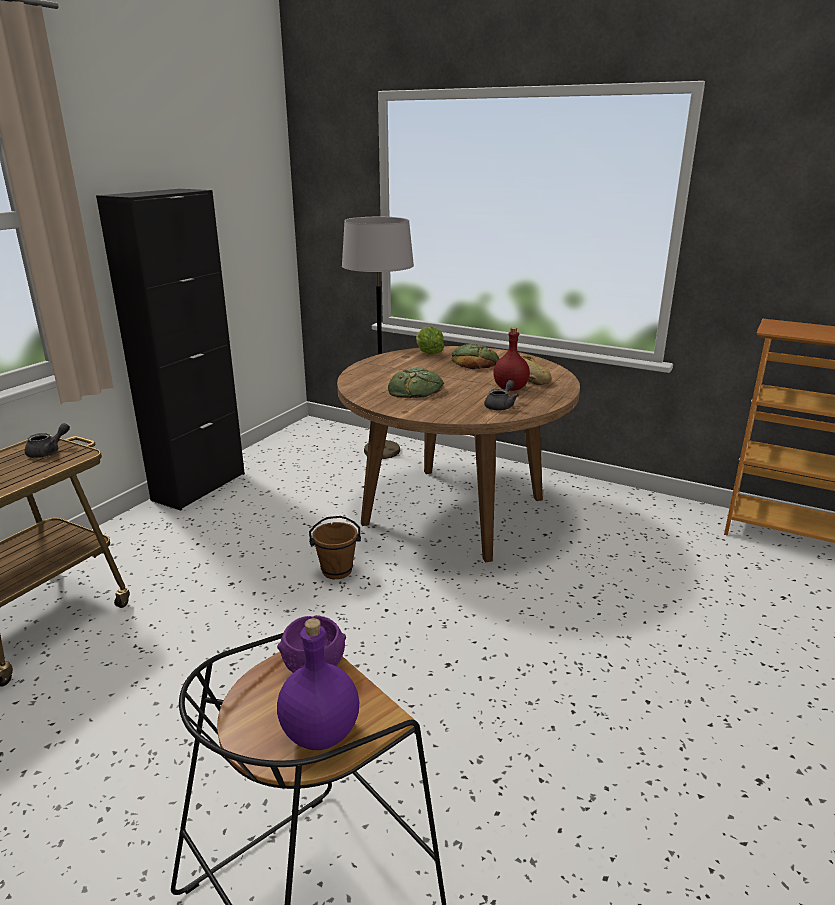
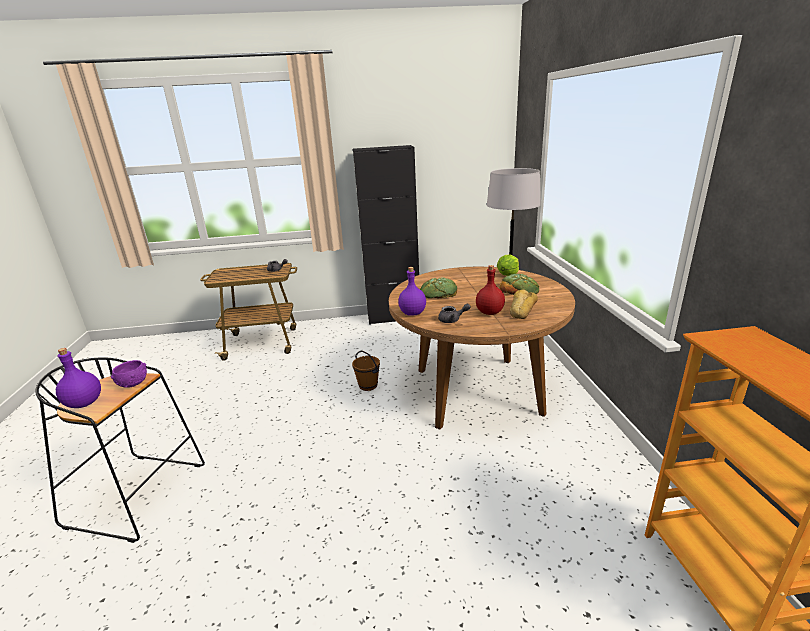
camera: 55 degrees right, 0 degrees up
(450, 415) = (413, 313): none -> purple bottle

